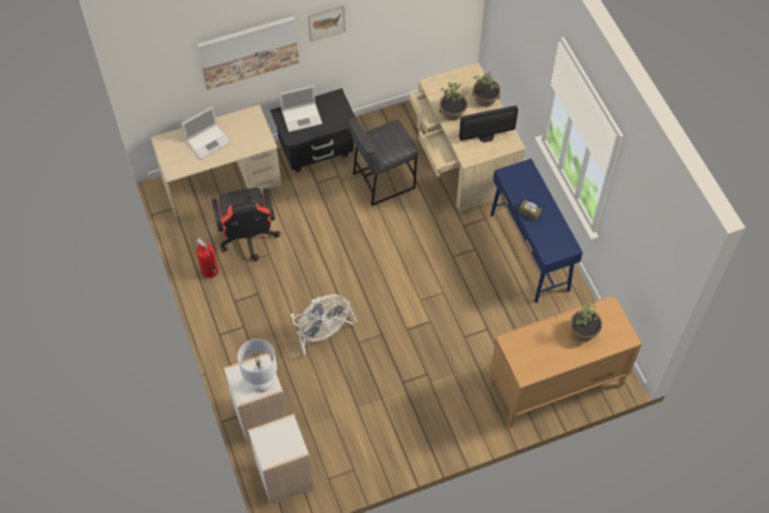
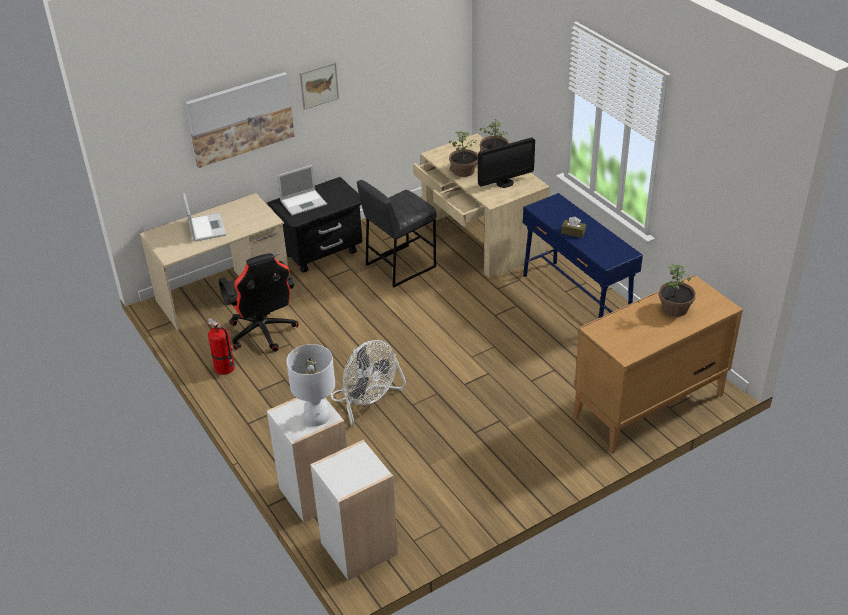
camera: 10 degrees left, 20 degrees down
(209, 141) = (206, 227): laptop -> laptop turned 60 degrees counterclockwise

